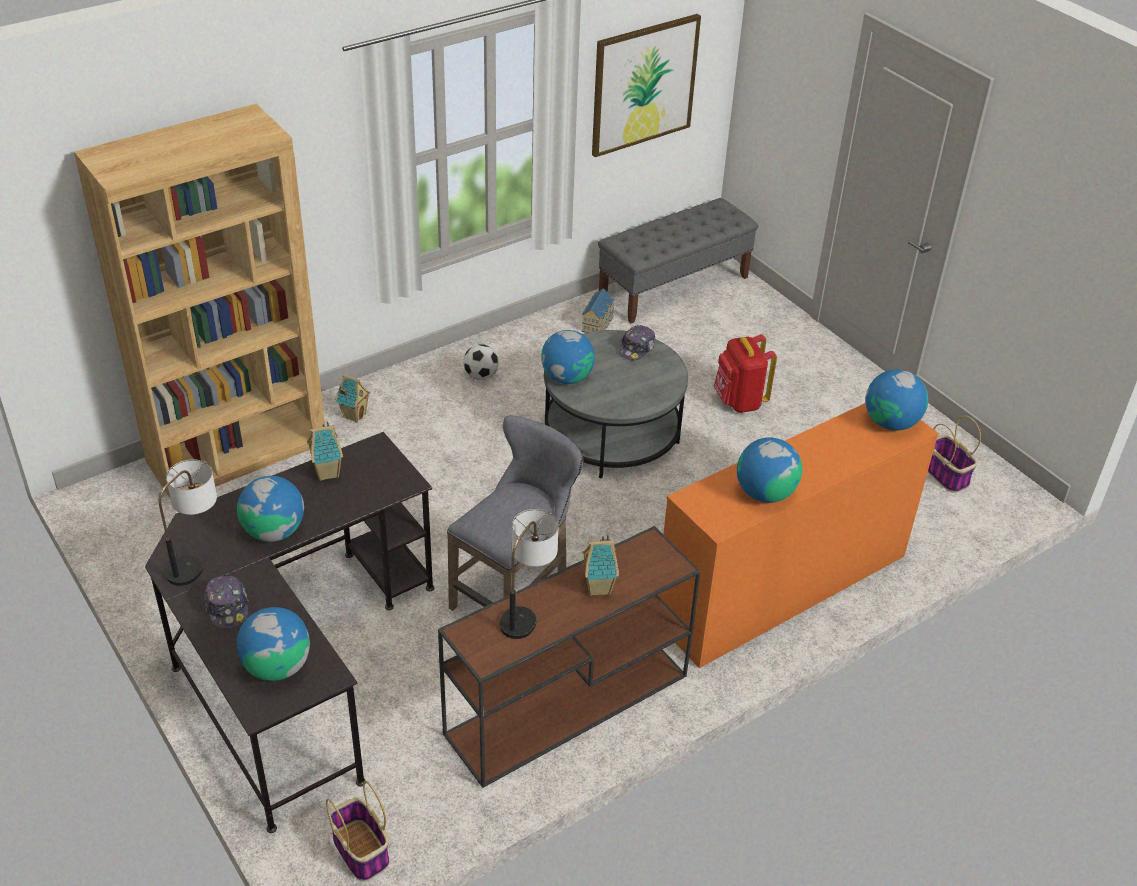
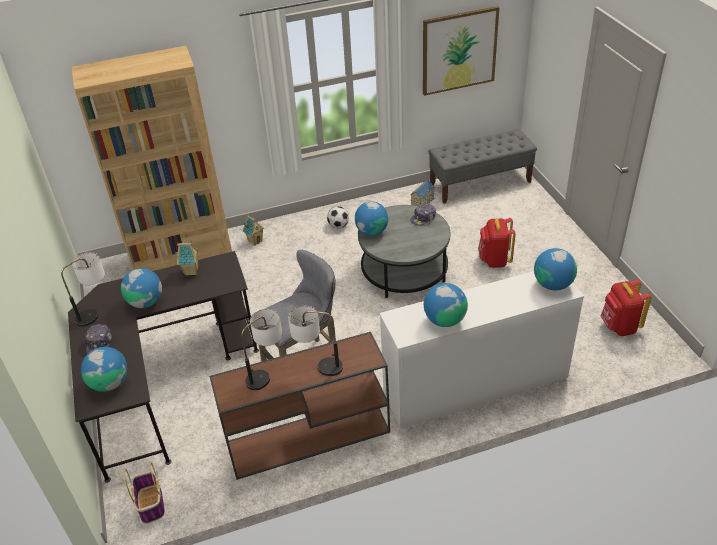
camera: 20 degrees right, 0 degrees up
(599, 587) = (318, 366): toy house -> table lamp
(781, 588) = (475, 385): orange dresser -> white dresser
(946, 475) = (619, 327): basket -> red backpack

